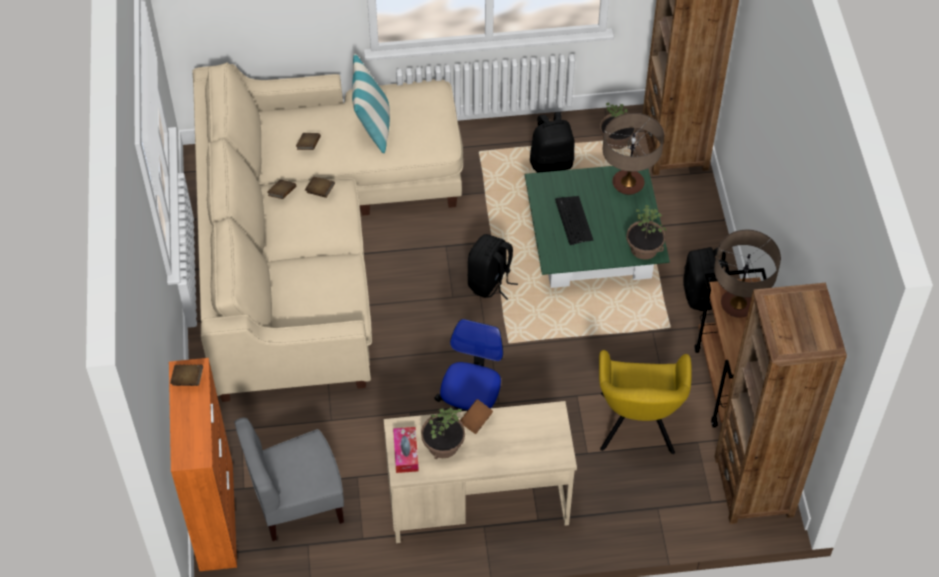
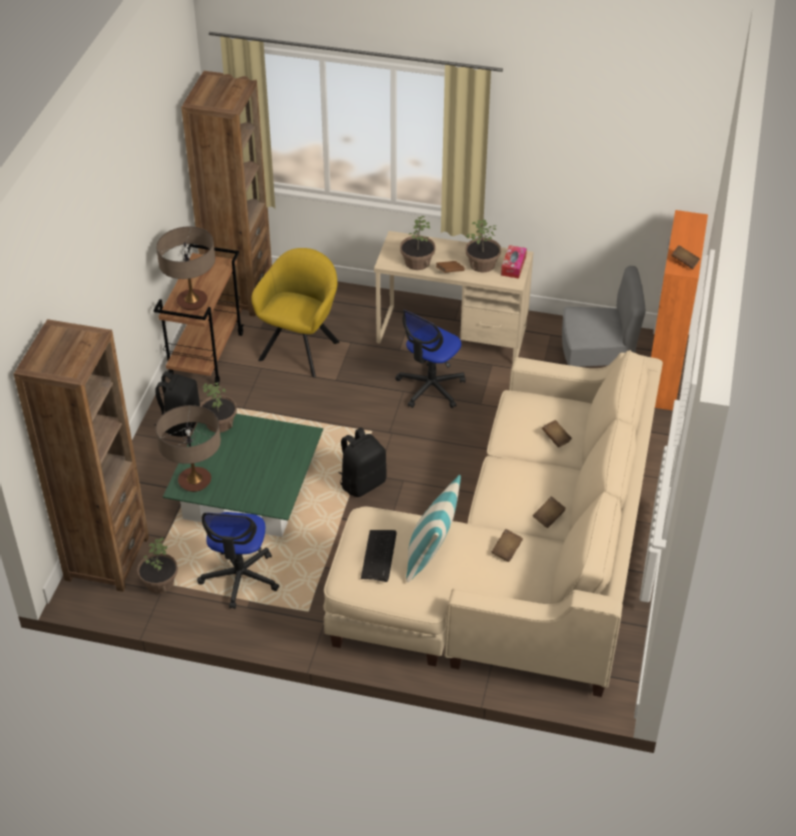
camera: 160 degrees left, 10 degrees down
(320, 191) = (509, 508): brown book -> brown book (556, 439)
(520, 424) = (417, 262): none -> potted plant
(551, 162) = (240, 578): black backpack -> office chair
(573, 220) = (267, 463): keyboard -> keyboard (379, 556)

